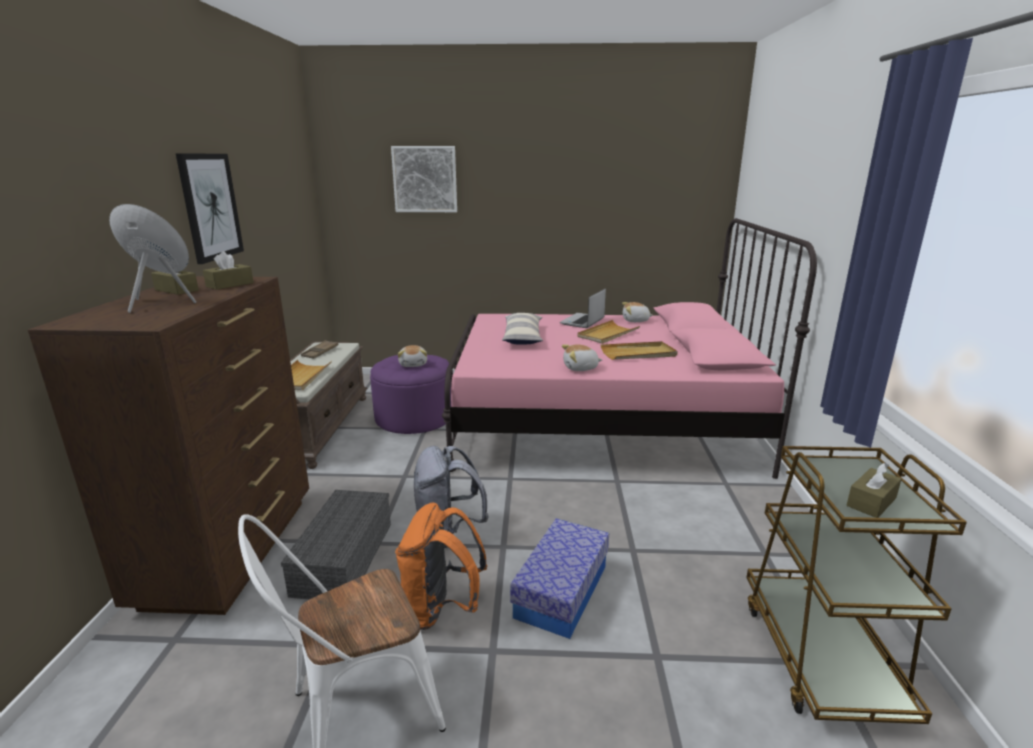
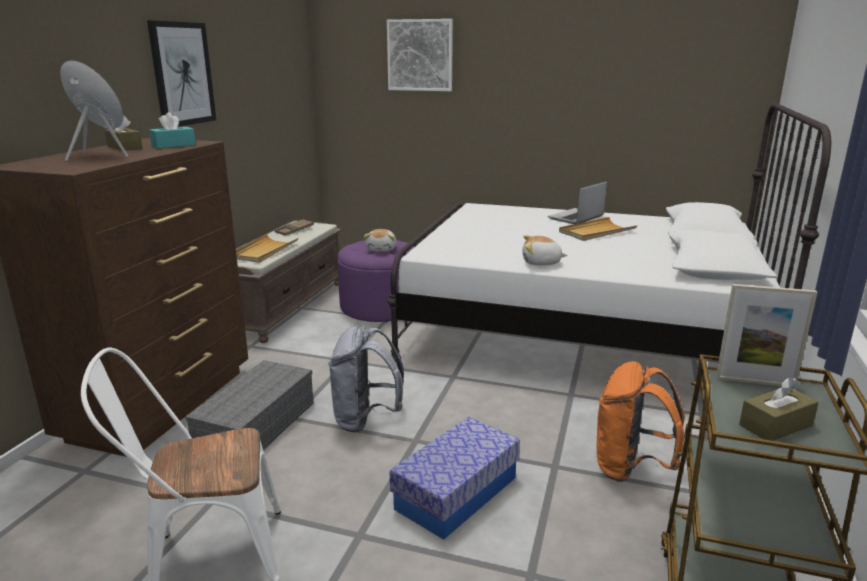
camera: 15 degrees right, 0 degrees up
(230, 285) = (173, 145): brown tissue box -> turquoise tissue box
(440, 609) = (326, 488): orange backpack -> orange backpack (630, 468)
(523, 337) = (497, 228): pillow -> none
(600, 421) = (580, 331): pink bed -> white bed
(635, 321) = (639, 221): plush toy -> none
(638, 354) = (619, 254): beige tray -> none
(831, 464) = (755, 382): none -> picture frame

